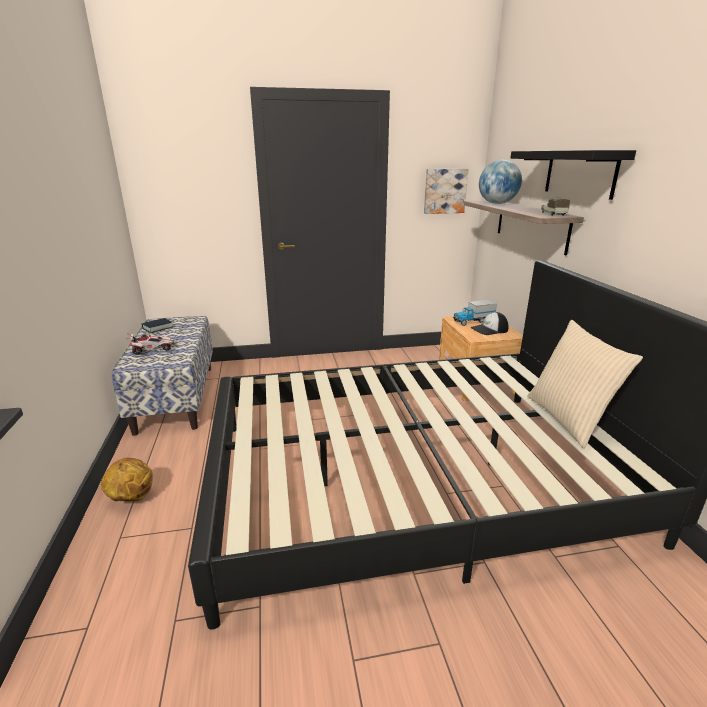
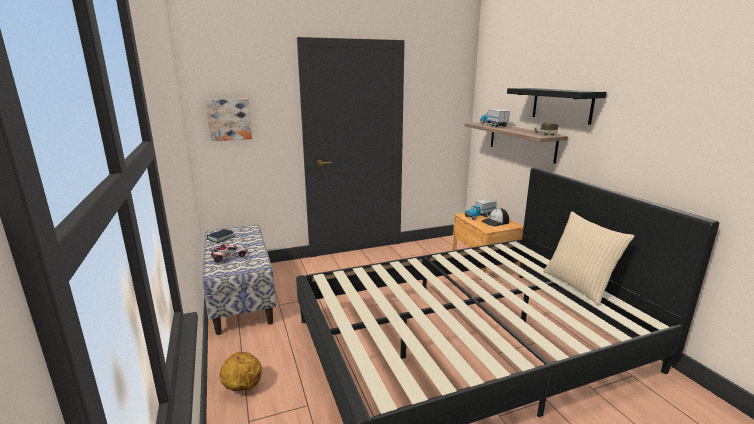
camera: 10 degrees left, 5 degrees down
(444, 191) = (445, 115): picture -> picture (229, 119)
(497, 204) = (493, 125): globe -> toy truck

